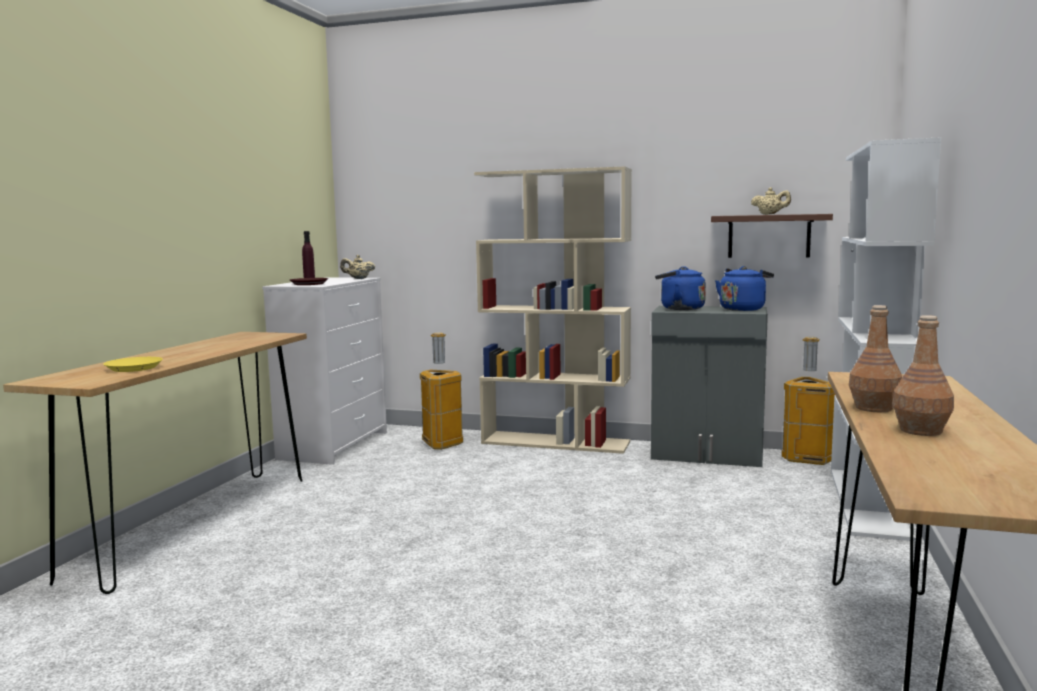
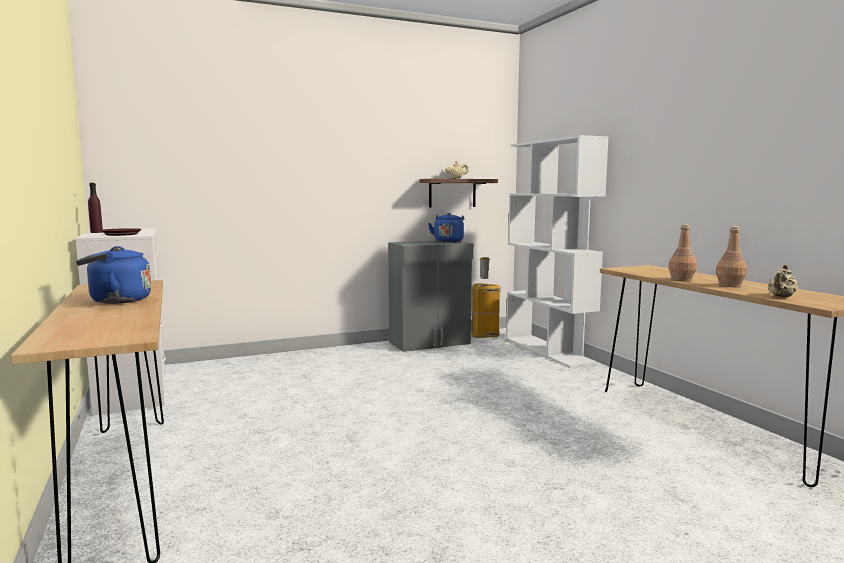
camera: 40 degrees left, 0 degrees up
(133, 368) = (117, 321): yellow plate -> none
(358, 279) = (142, 229): beige teapot -> beige teapot (781, 297)
(441, 444) = (233, 371): trash can -> none
(556, 442) = (322, 353): beige bookcase -> none
(679, 309) = (411, 243): blue kettle -> blue kettle (116, 301)

